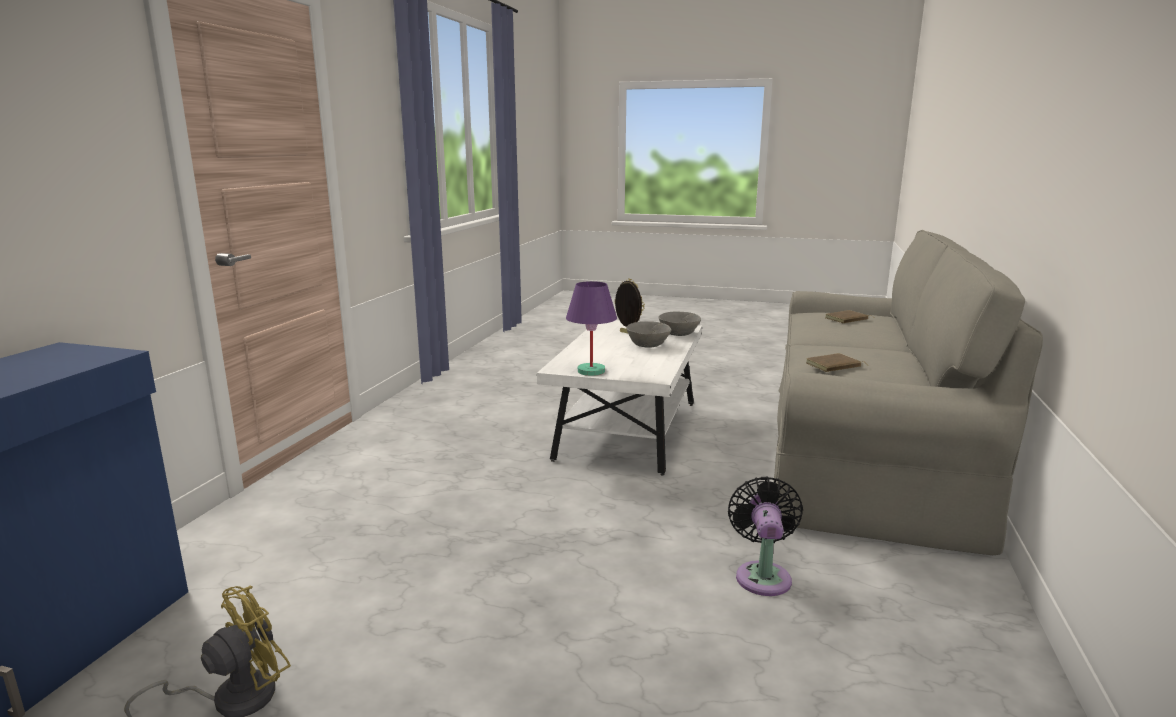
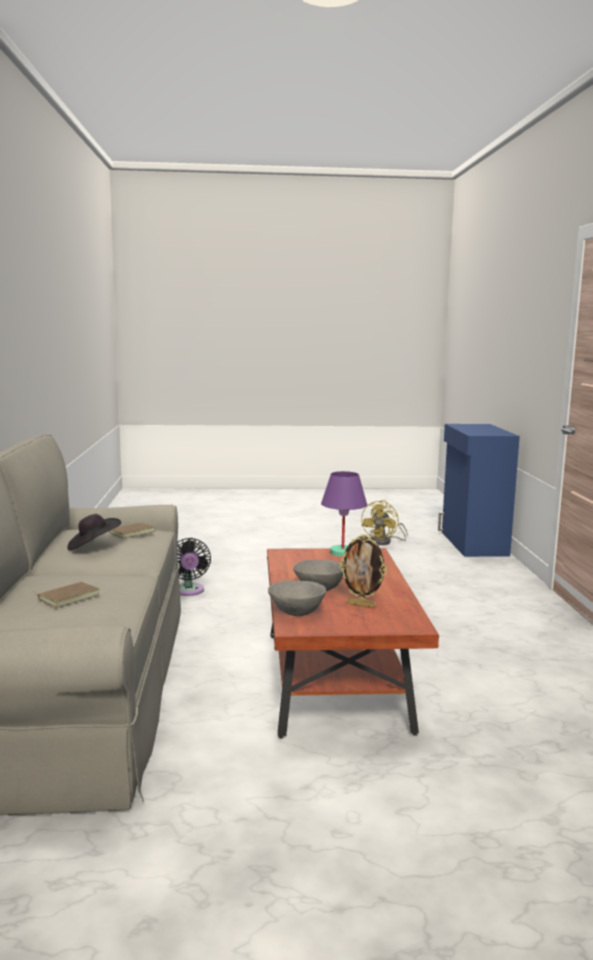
camera: 160 degrees right, 5 degrees down
(628, 430) = (335, 680): white coffee table -> brown coffee table
(864, 353) = (93, 546): none -> black hat

